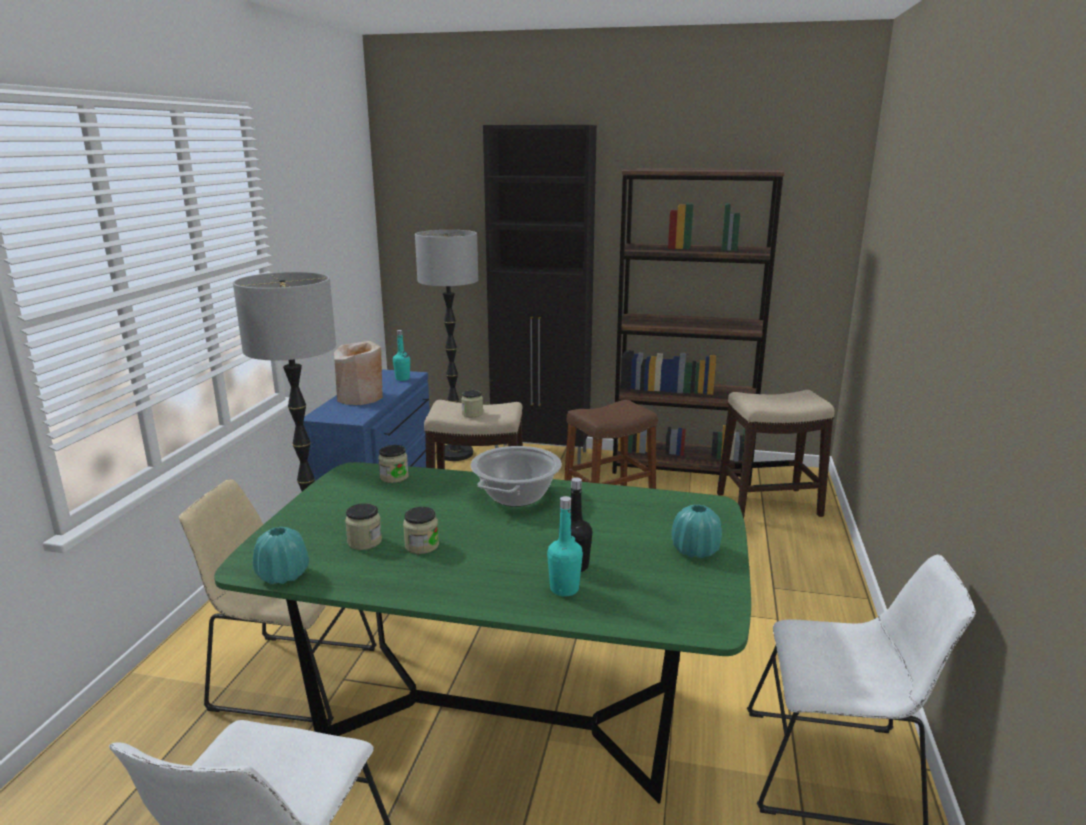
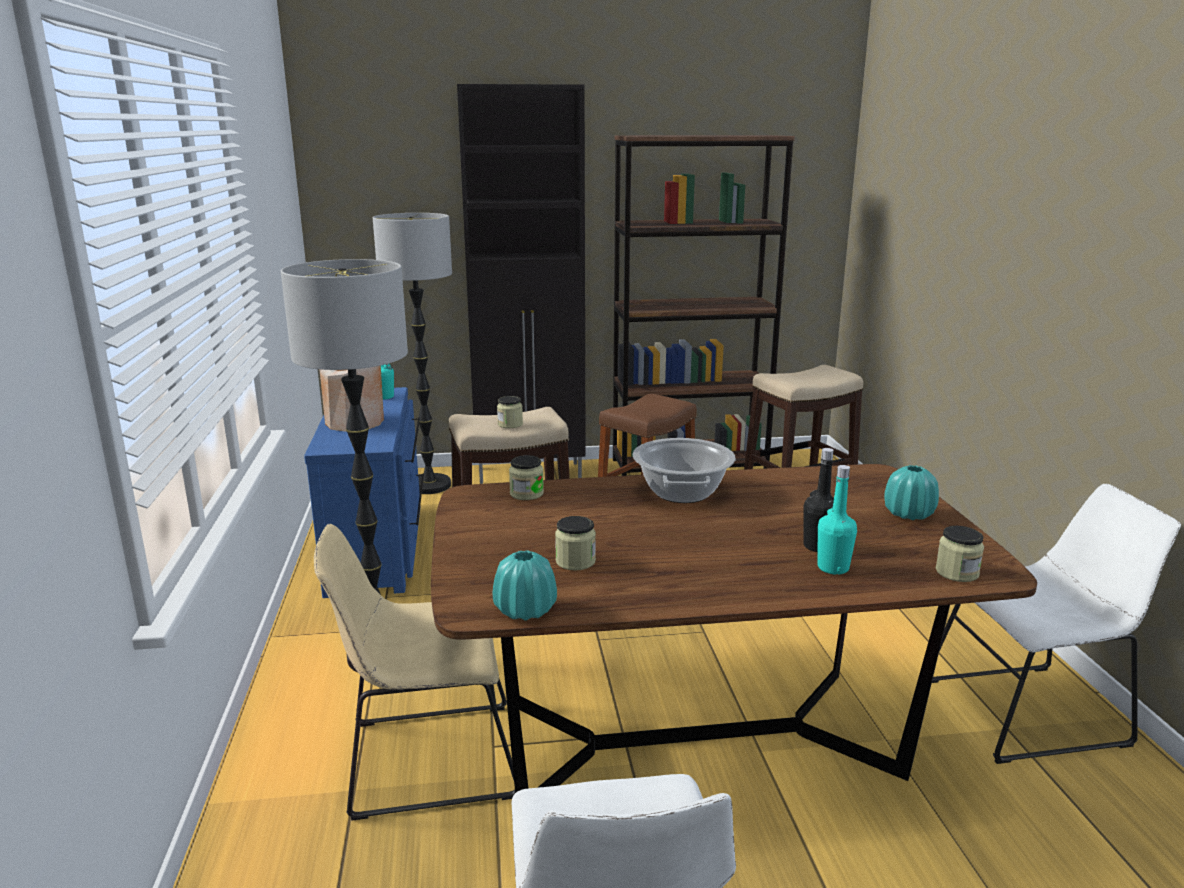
camera: 20 degrees left, 0 degrees up
(422, 545) = (642, 554): jar -> jar (957, 572)
(501, 716) = (697, 740): green dining table -> brown dining table

